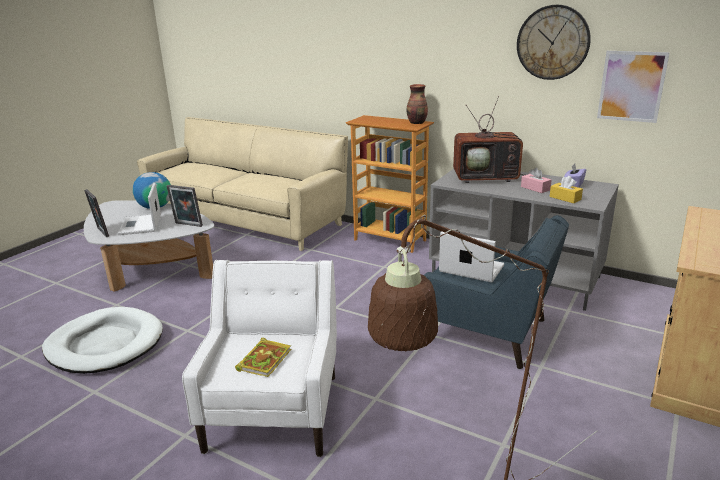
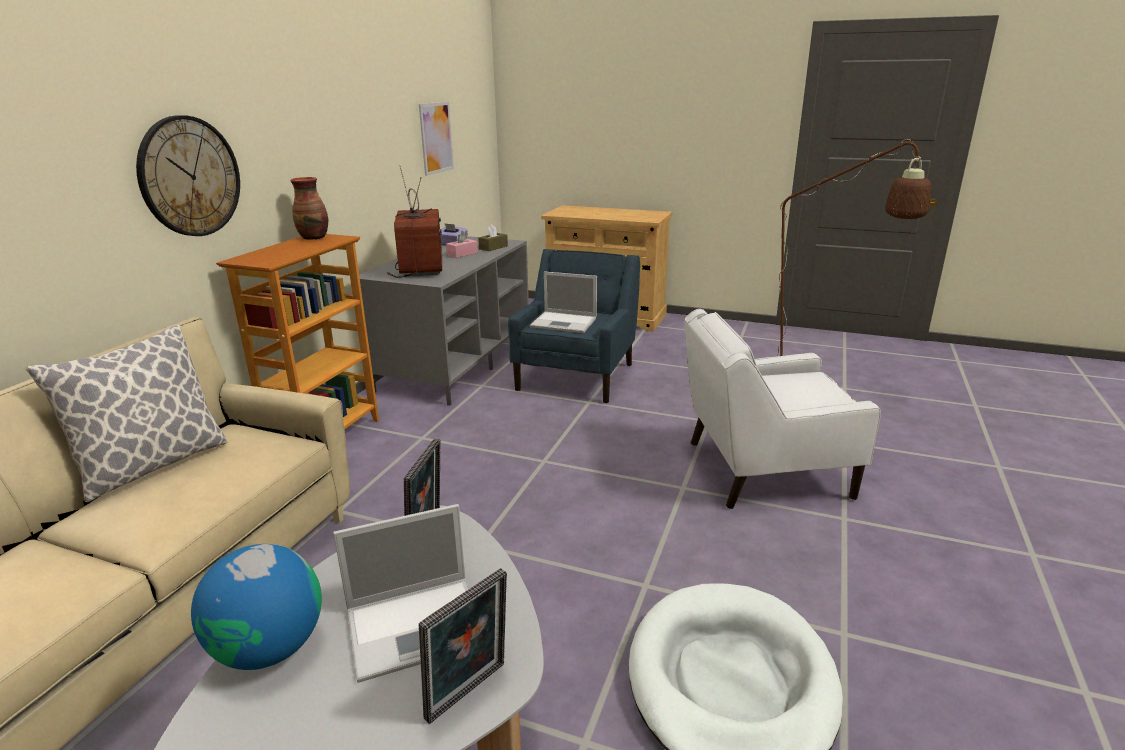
camera: 100 degrees left, 0 degrees up
(265, 359) = (797, 391): book -> none
(277, 175) = (153, 465): none -> pillow
(470, 268) = (565, 323): laptop -> laptop turned 90 degrees counterclockwise
(553, 42) = (386, 99): wall clock -> wall clock (189, 177)
(565, 198) = (493, 247): yellow tissue box -> brown tissue box

